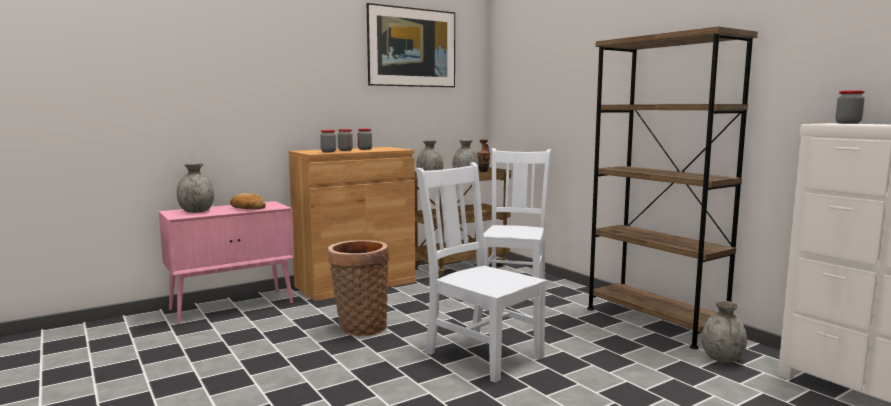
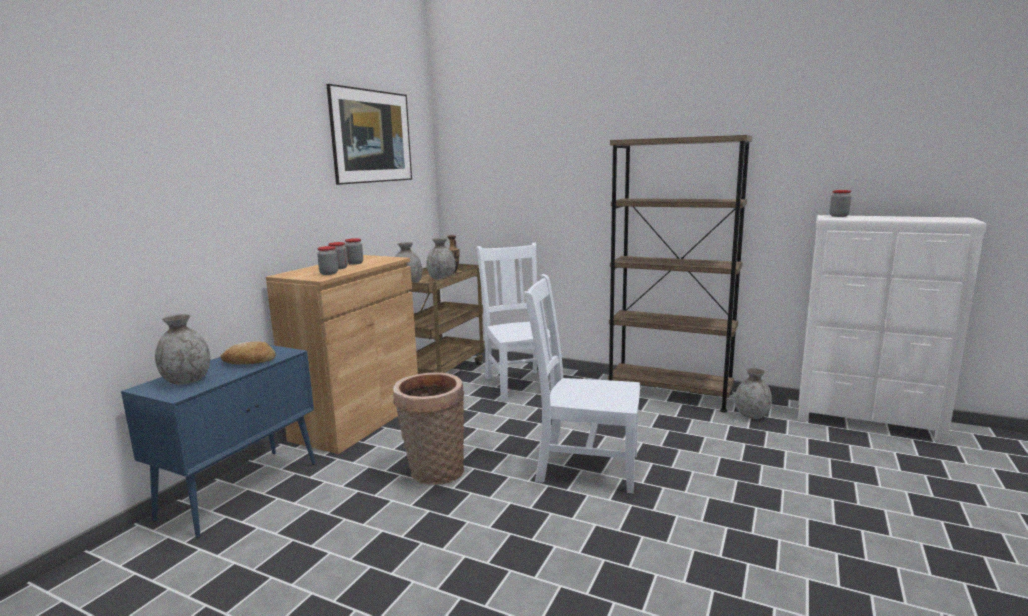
camera: 30 degrees left, 5 degrees up
(233, 306) = (242, 489): pink cabinet -> blue cabinet

